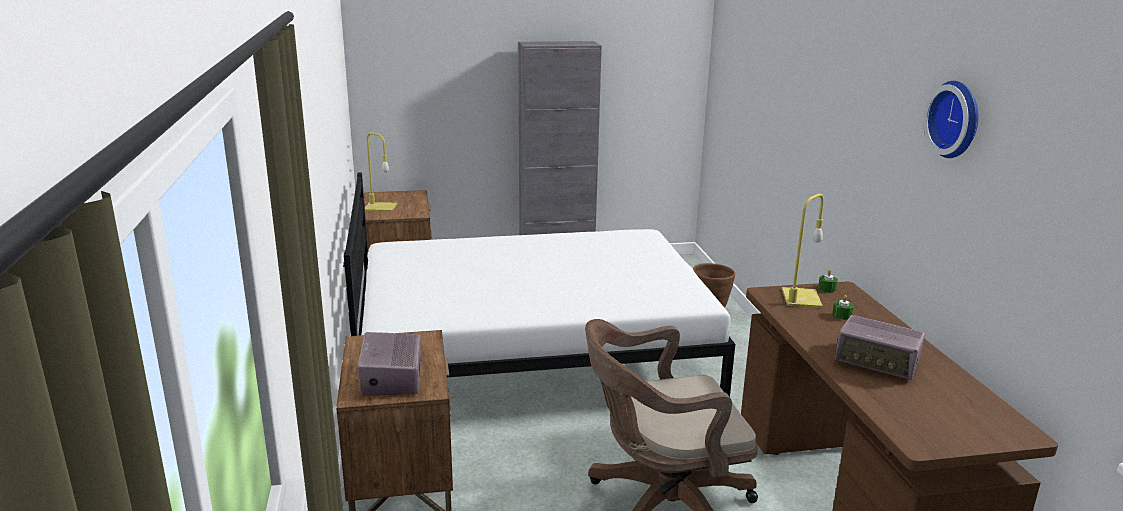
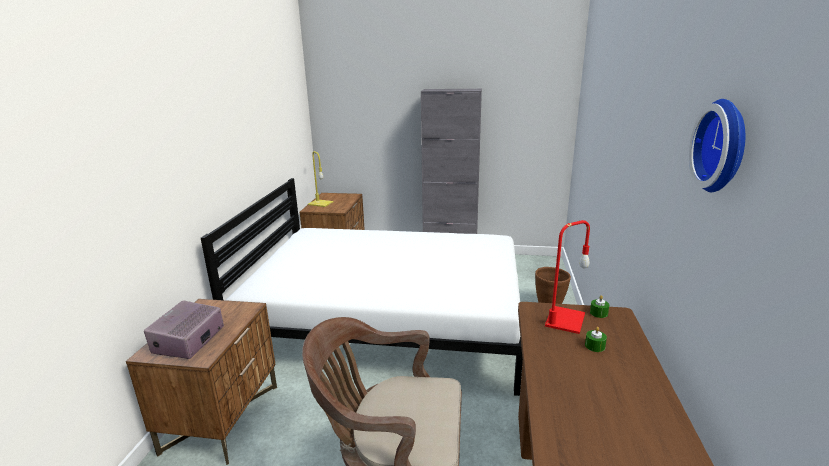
camera: 20 degrees right, 0 degrees up
(802, 298) = (565, 320): yellow table lamp -> red table lamp
(877, 362) = (597, 413): radio -> none

